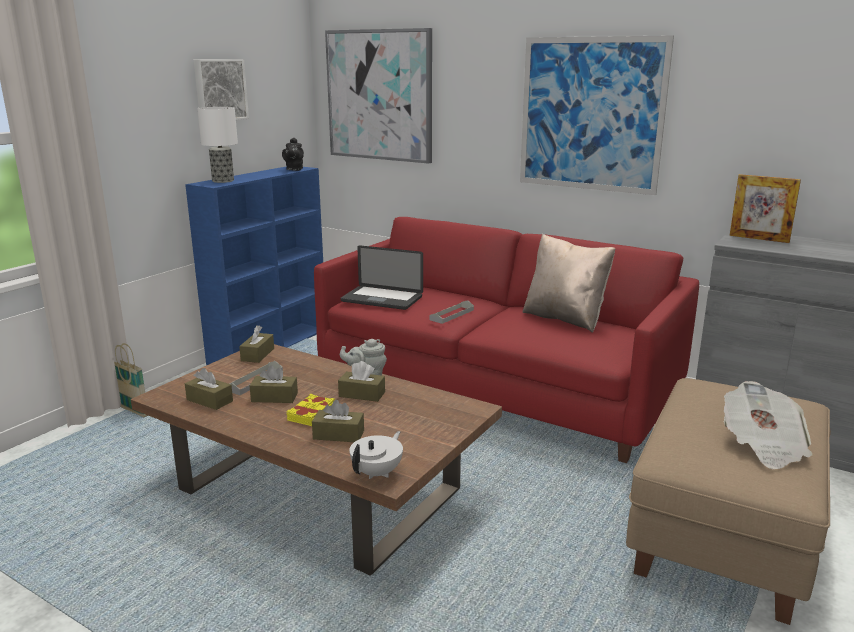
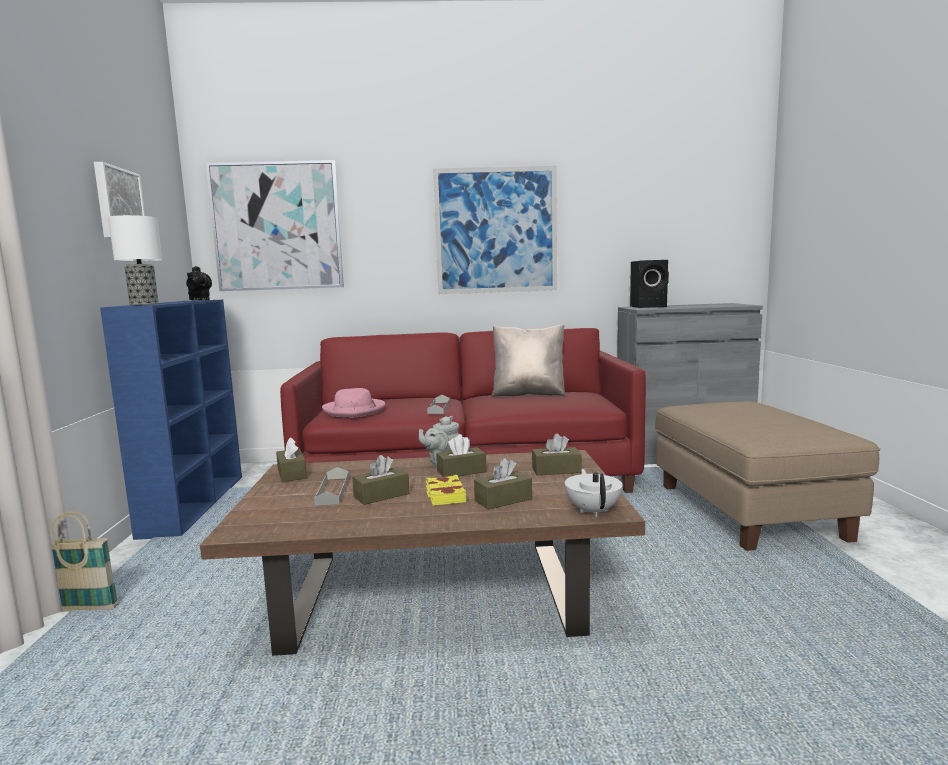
camera: 35 degrees left, 10 degrees down
(209, 400) = (312, 516): brown tissue box -> brown tissue box (556, 470)
(382, 299) = (355, 410): laptop -> pink hat
(759, 238) = (649, 307): picture frame -> black speaker
(763, 446) = (787, 419): newspaper -> none

